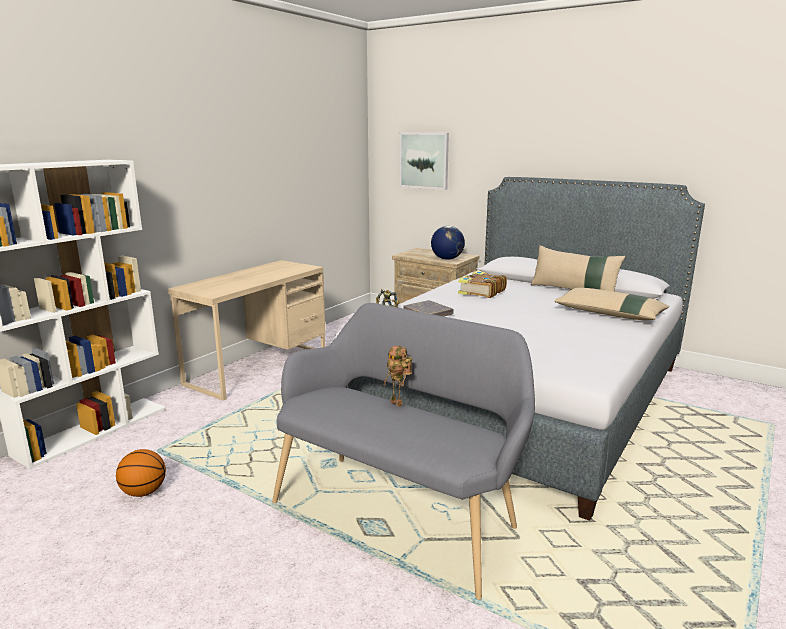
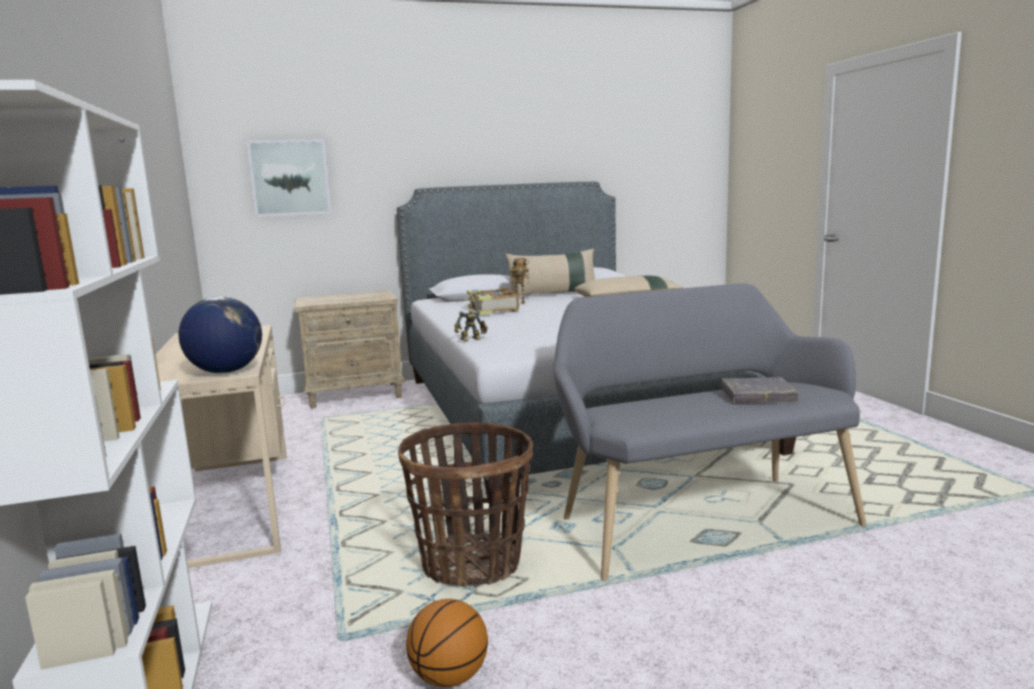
camera: 50 degrees left, 5 degrees down
(257, 453) = (472, 563): none -> basket
(398, 403) = (676, 393): toy robot -> toy robot (520, 303)
(428, 313) = (519, 329): grey book -> grey book (757, 395)
(447, 259) = (371, 297): globe -> globe (225, 372)

